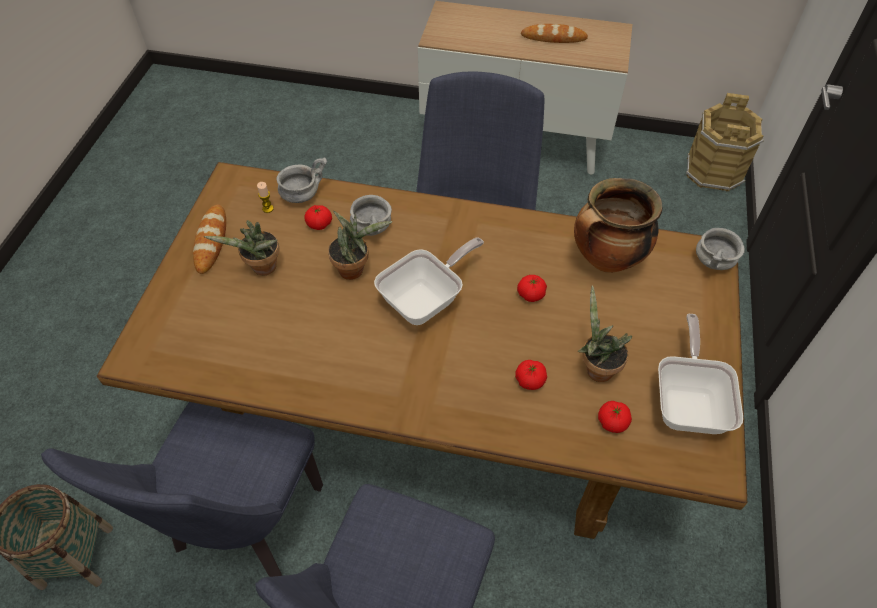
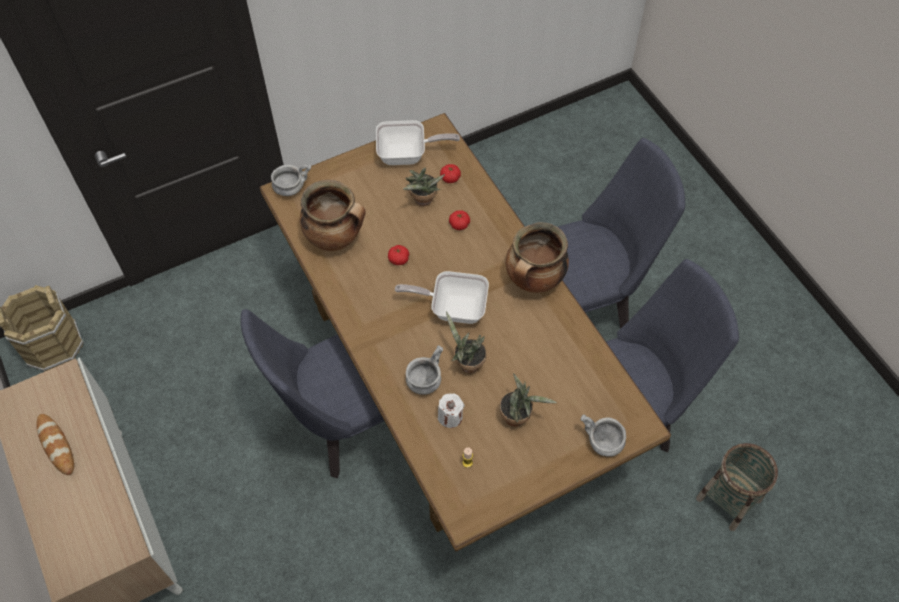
camera: 130 degrees left, 5 degrees up
(211, 241) = (527, 471): bread -> none
(301, 195) = (435, 453): grey bowl -> grey bowl (603, 443)
(319, 224) = (450, 417): tomato -> white candle
(383, 395) = (534, 282): none -> cooking pot
(688, 402) = (407, 155): frying pan -> frying pan turned 150 degrees counterclockwise

